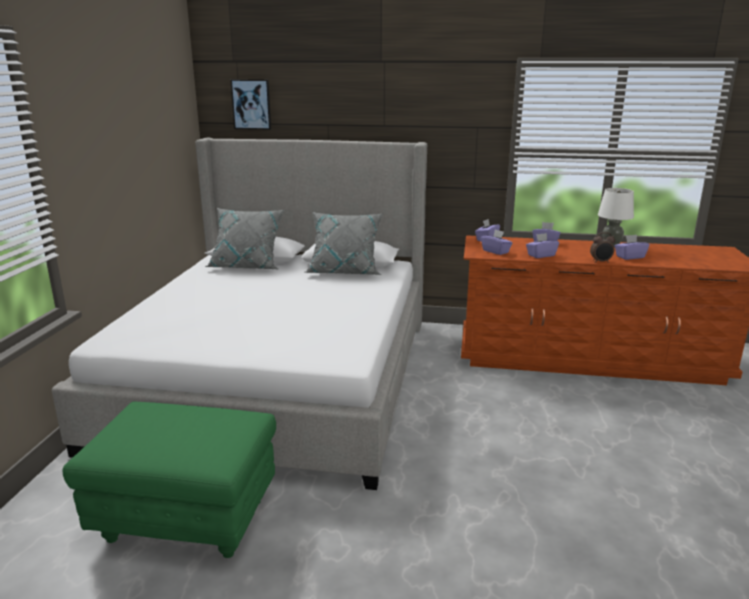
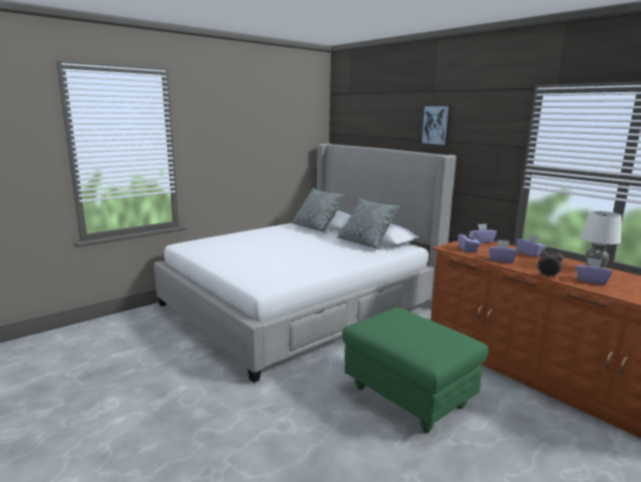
camera: 40 degrees right, 5 degrees down
(188, 520) = (157, 352): green ottoman -> green ottoman (409, 398)
(251, 104) = (355, 122): picture -> picture (436, 125)

